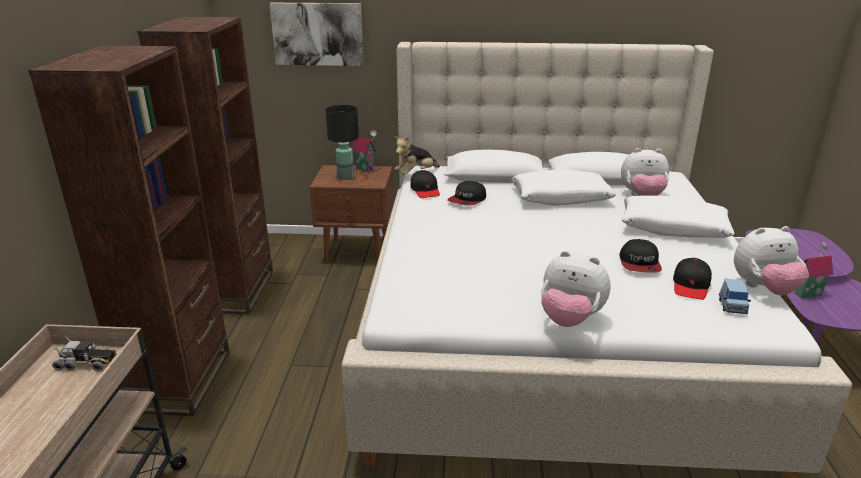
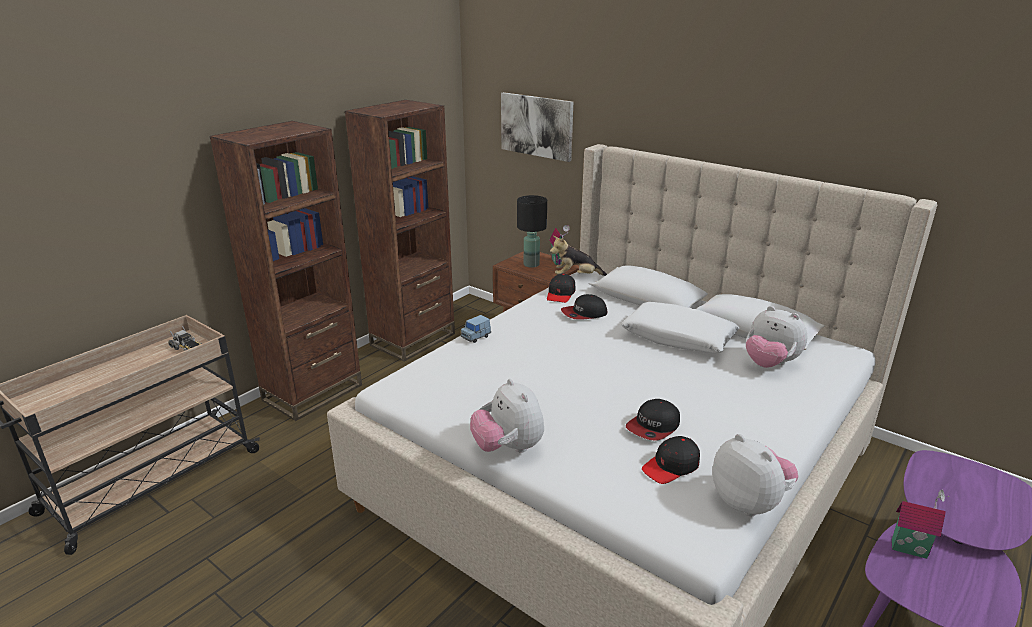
camera: 35 degrees right, 0 degrees up
(673, 228) = (751, 406): white pillow -> none
(732, 306) = (681, 503): blue toy car -> blue toy car (475, 337)
(763, 289) = (749, 502): plush toy -> plush toy turned 150 degrees counterclockwise

